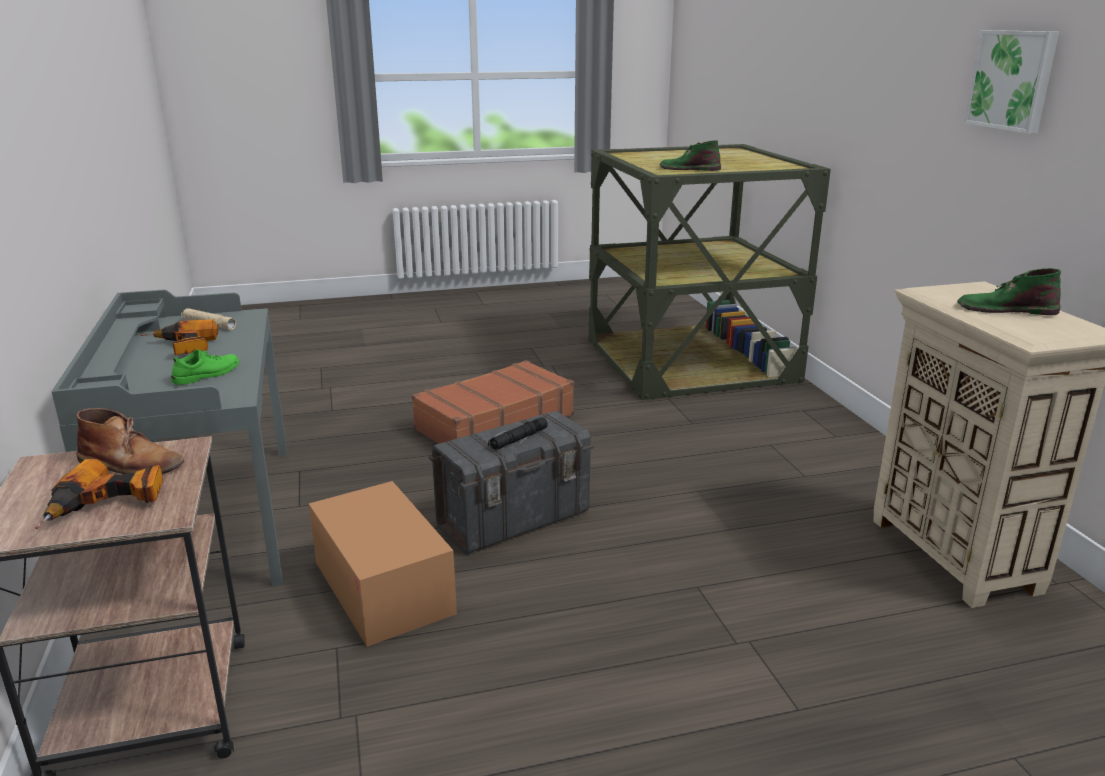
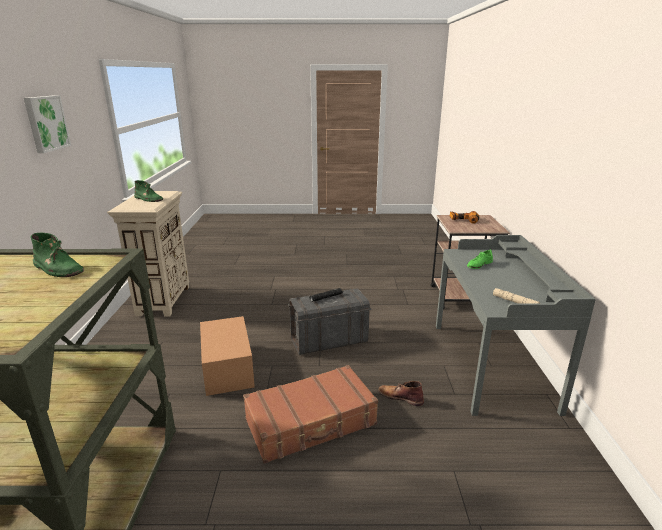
camera: 165 degrees left, 0 degrees up
(131, 464) = (468, 227): brown boot -> brown boot (400, 396)
(183, 348) = (510, 283): power drill -> none
(383, 587) = (392, 320): cardboard box -> cardboard box (227, 368)

